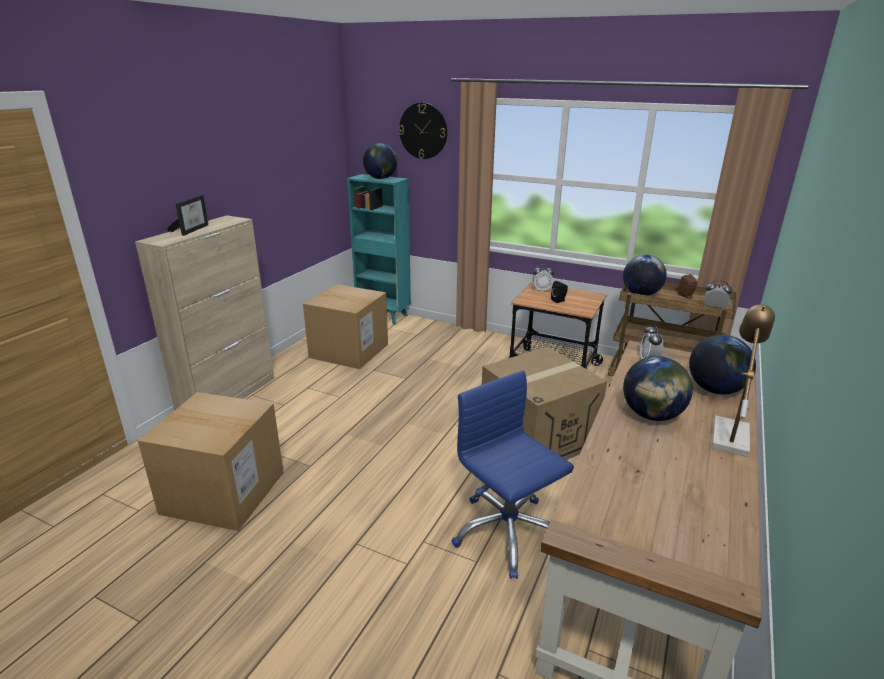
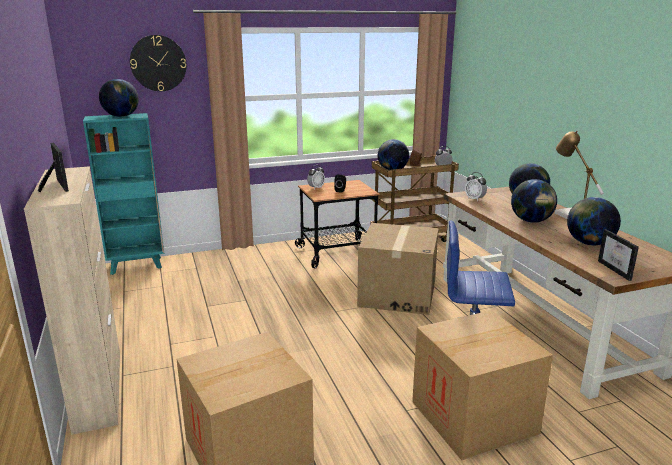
camera: 45 degrees left, 5 degrees down
(349, 351) = (156, 302): cardboard box -> cardboard box (473, 417)
(601, 529) = (619, 270): none -> picture frame
(655, 478) = (589, 243): none -> globe

